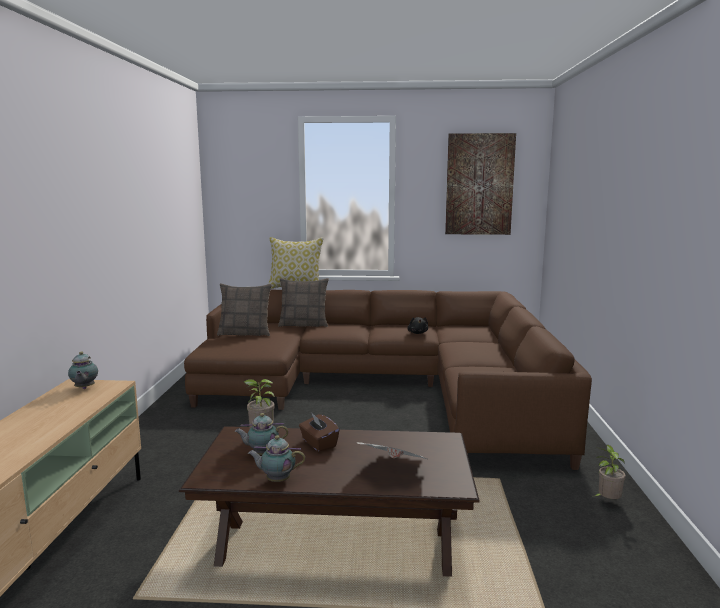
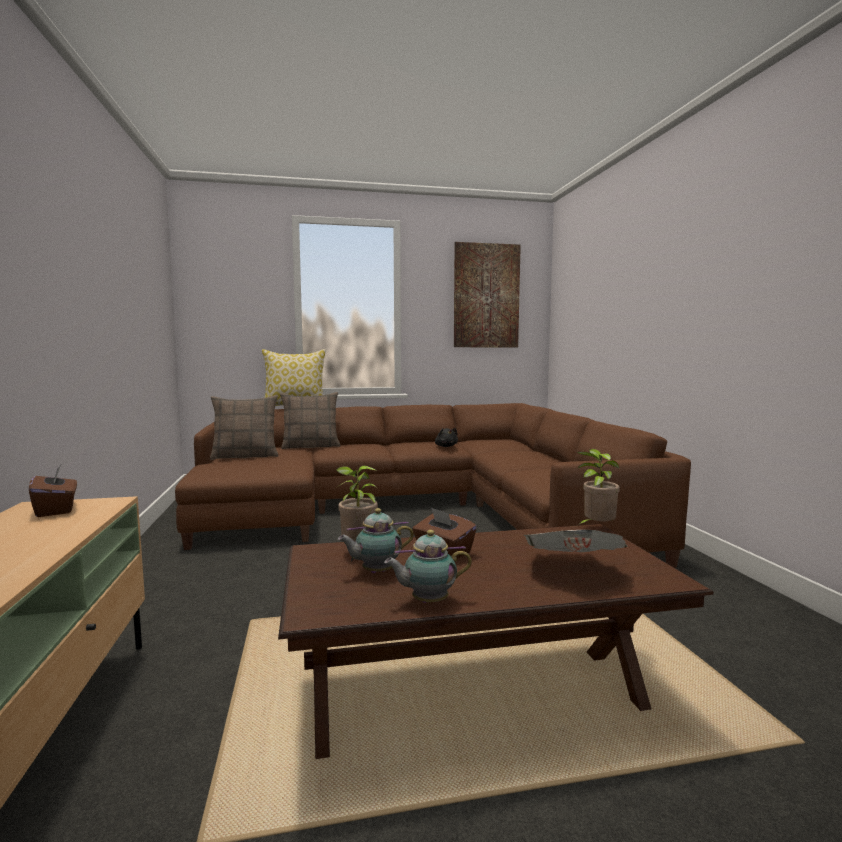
camera: 15 degrees left, 5 degrees down
(84, 388) = (56, 510): teapot -> brown tissue box
(607, 501) = (733, 594): potted plant -> potted plant (596, 528)

